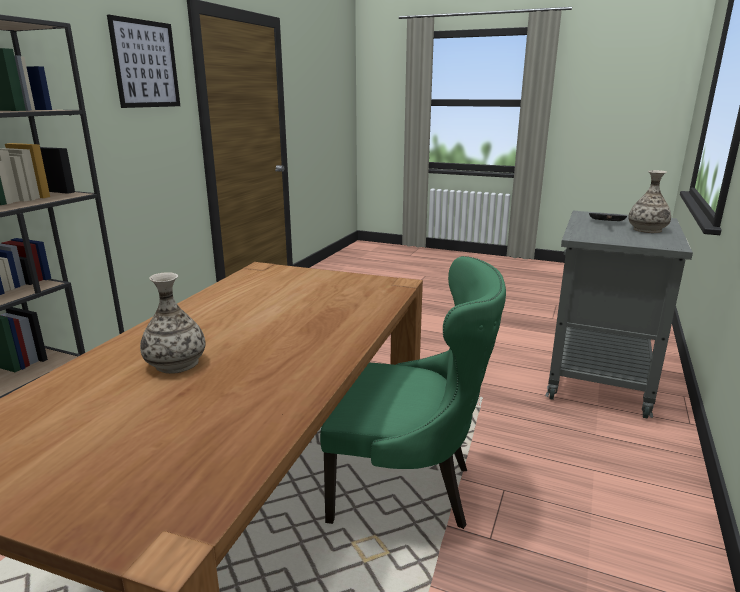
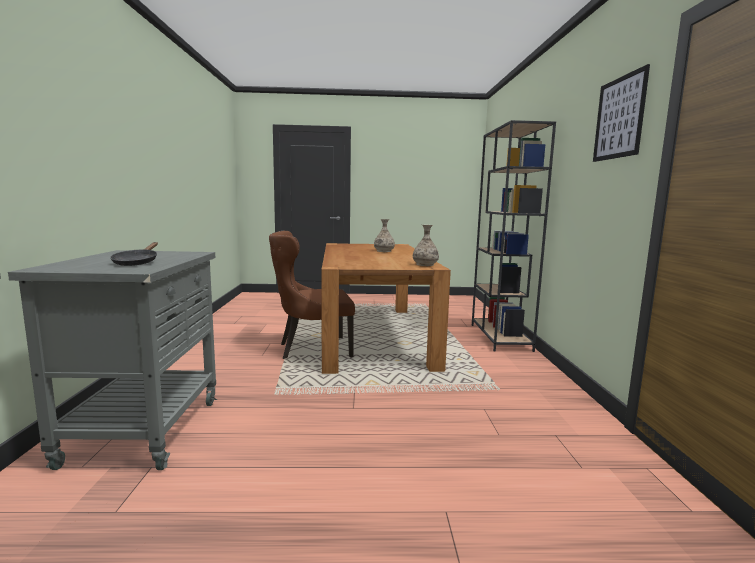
camera: 155 degrees right, 10 degrees down
(408, 488) = (312, 349): green chair -> brown chair
(647, 230) = (108, 259): vase -> vase (425, 264)

